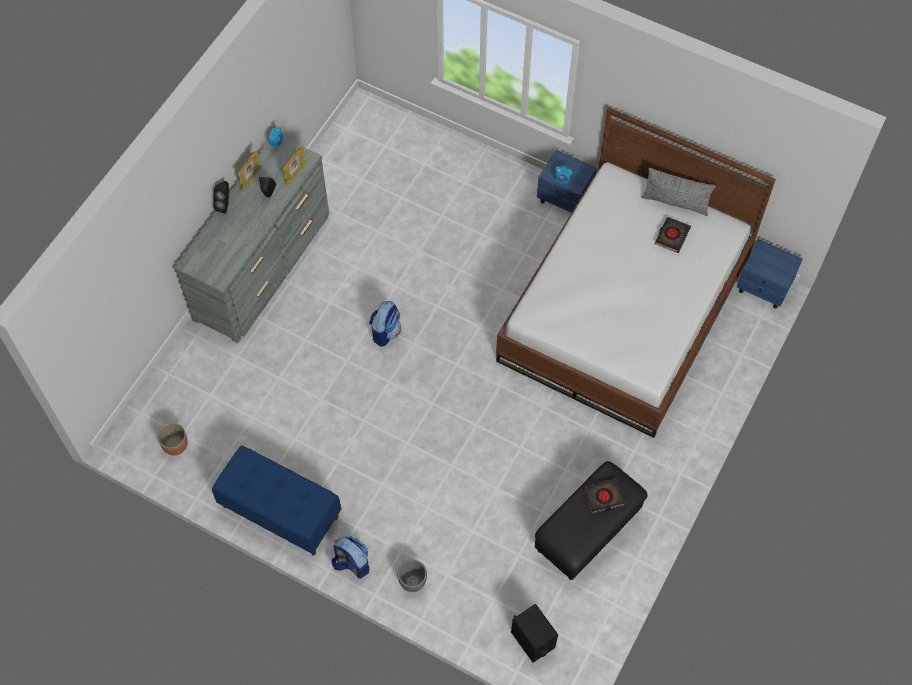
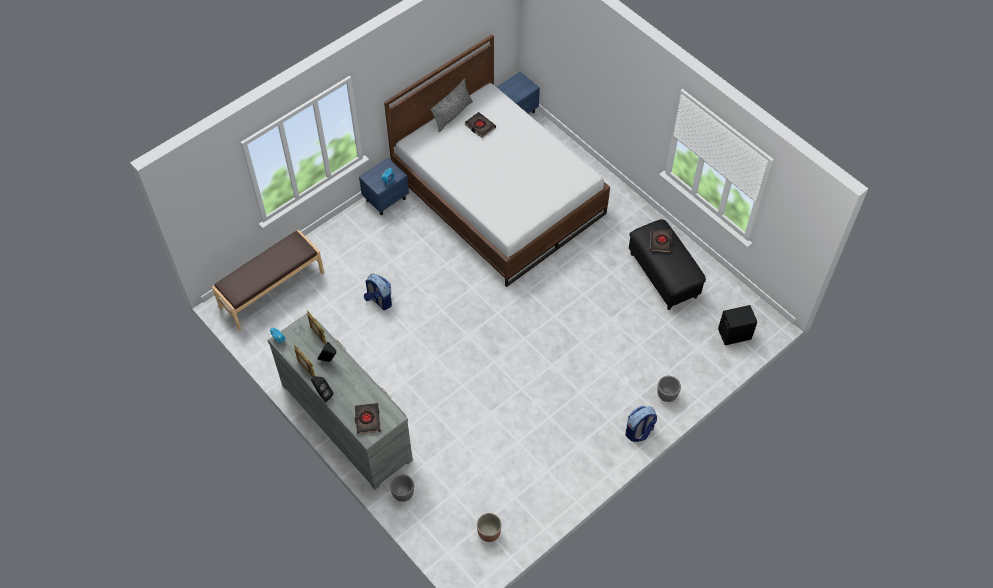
camera: 70 degrees left, 5 degrees down
(195, 348) = (403, 494): none -> grey planter
(208, 255) = (367, 420): none -> black book
(279, 512) = (578, 470): blue bench -> none
(385, 331) = (449, 351): backpack -> backpack (379, 300)
(397, 139) = (272, 290): none -> brown bench

